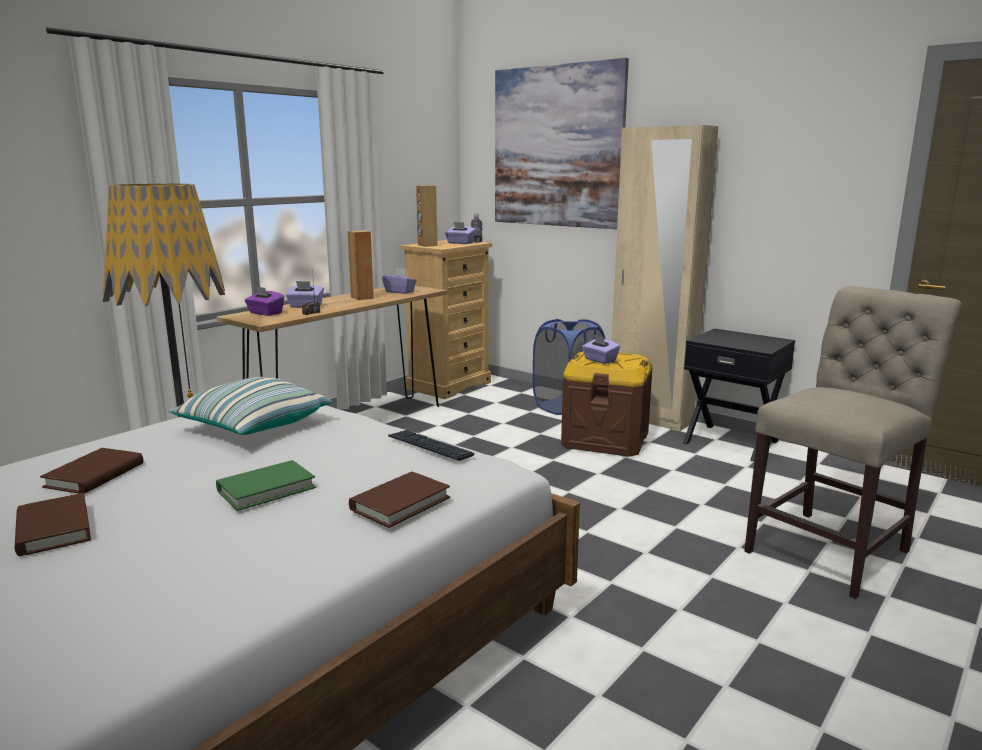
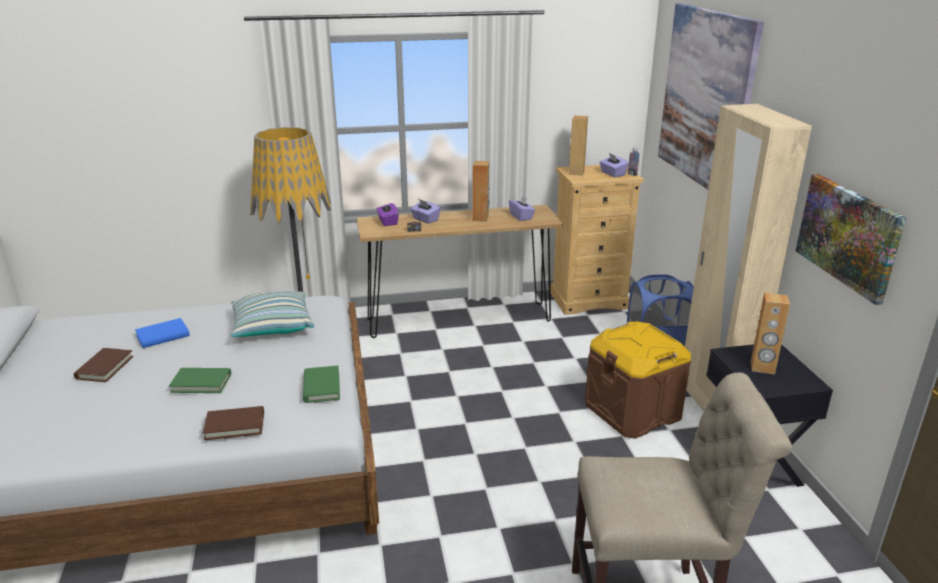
camera: 40 degrees right, 10 degrees up
(95, 475) = (163, 336): brown book -> blue book
(430, 446) = (321, 387): keyboard -> green book
(599, 360) = (629, 338): purple tissue box -> none
(737, 340) = (762, 367): none -> brown speaker
(781, 204) = (848, 235): none -> picture

